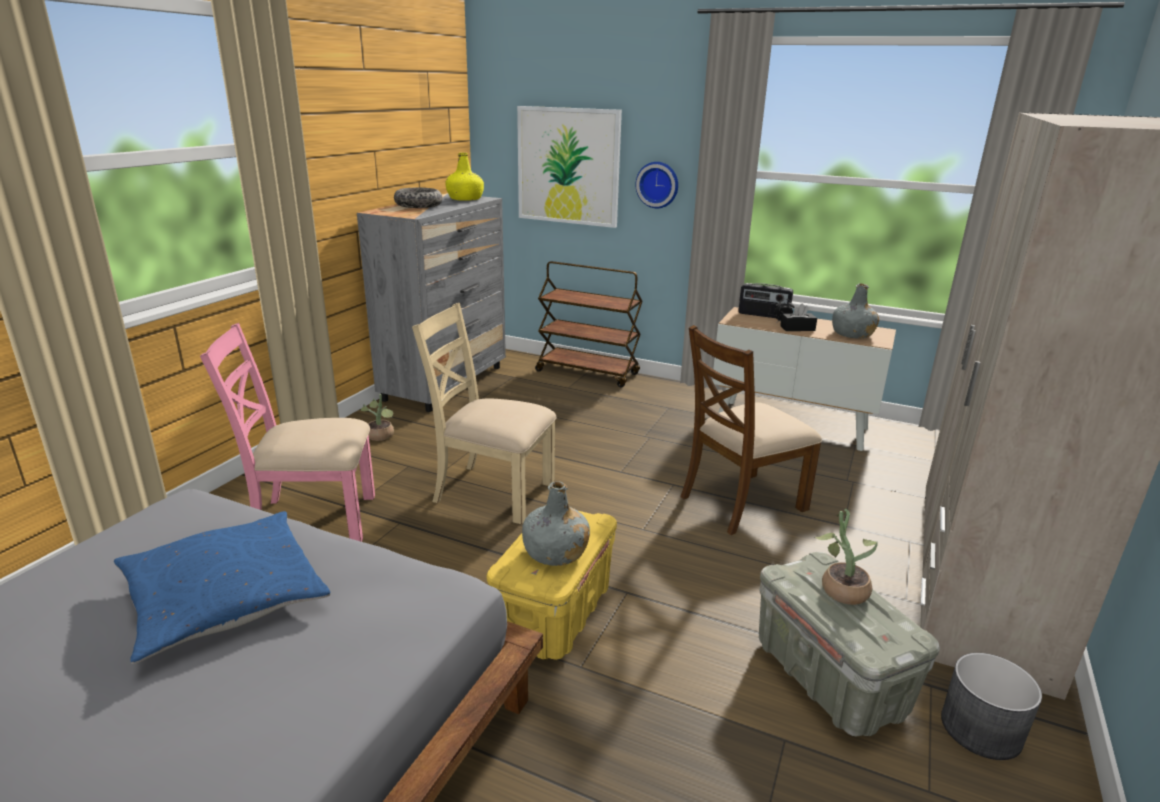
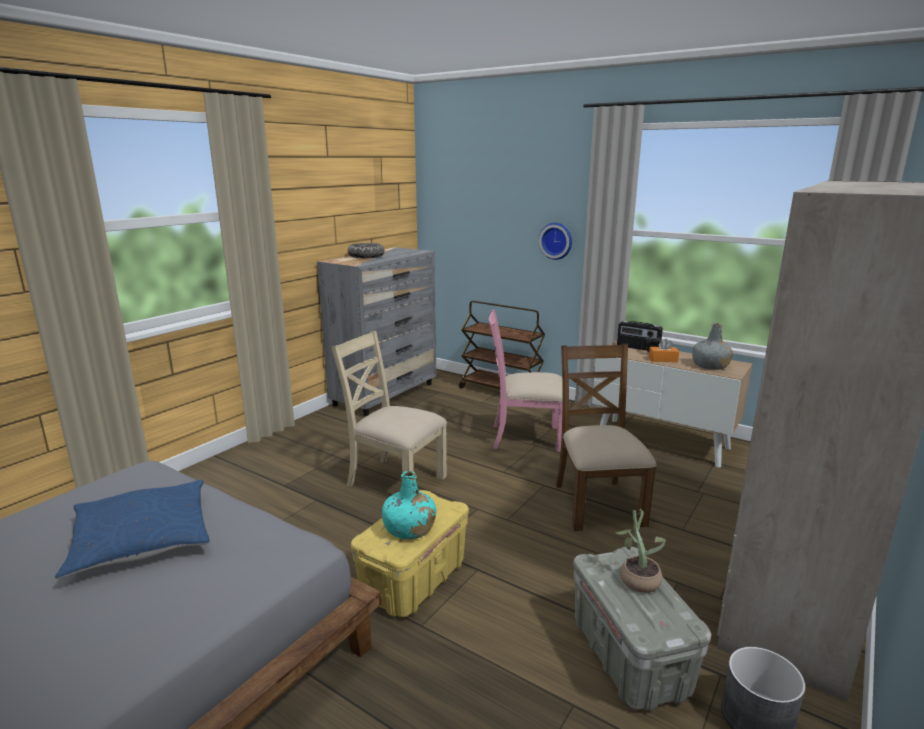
camera: 10 degrees right, 5 degrees down
(313, 519) = (254, 493): pink chair -> pink chair (525, 437)
(381, 437) = (323, 433): potted plant -> none
(465, 199) = (405, 252): yellow bottle -> none
(555, 552) = (409, 529): grey bottle -> turquoise bottle
(568, 166) = (488, 226): picture -> none
(741, 502) = (597, 503): brown chair -> brown chair turned 105 degrees clockwise
(797, 328) = (663, 359): black tissue box -> orange tissue box

